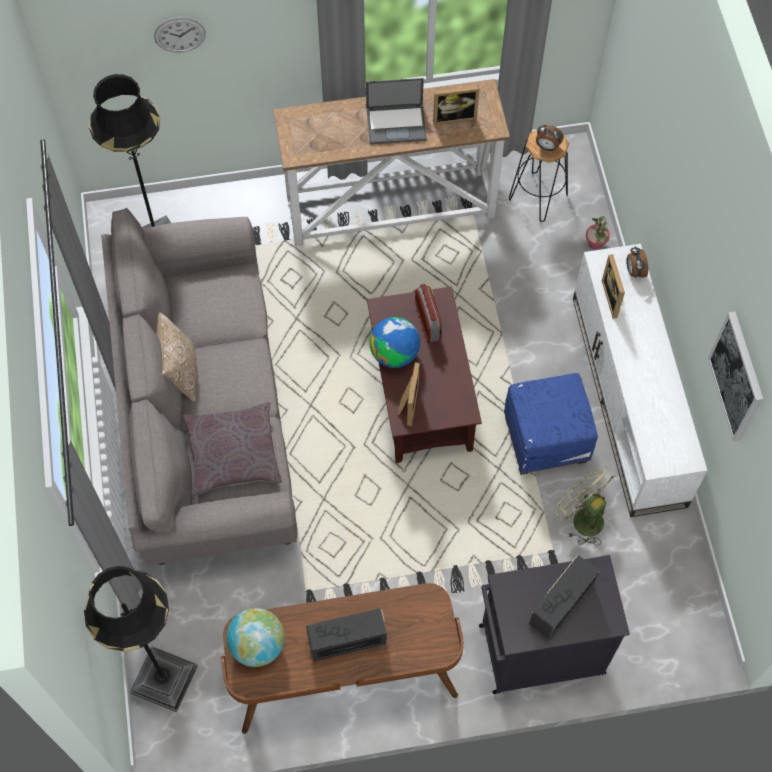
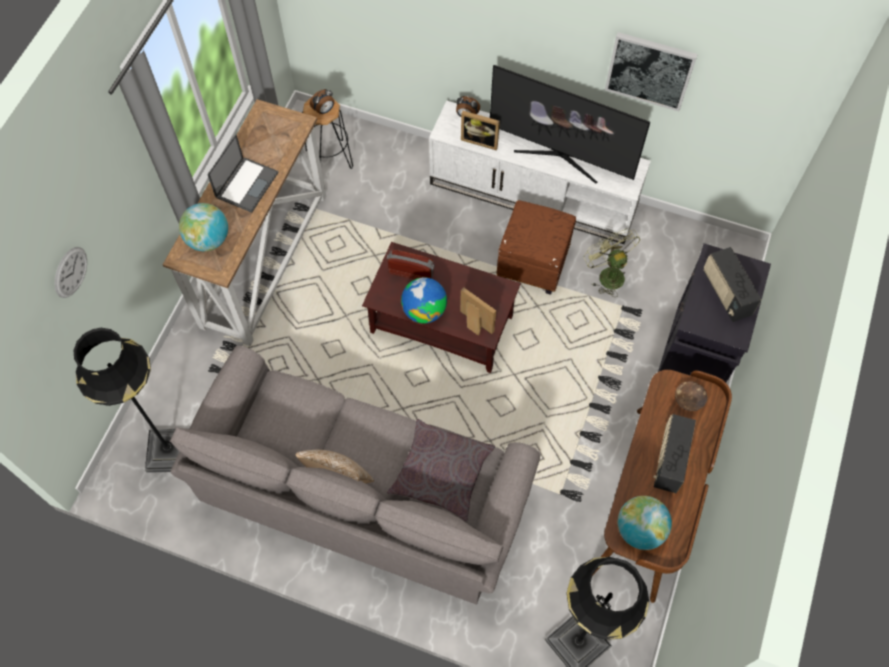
camera: 60 degrees left, 0 degrees up
(320, 128) = (208, 239): none -> globe
(427, 629) = (689, 398): none -> brown bowl
(453, 116) = (270, 143): picture frame -> none
(546, 439) = (532, 263): blue ottoman -> brown ottoman
(582, 518) = (607, 274): green fan -> green fan turned 75 degrees clockwise
(595, 244) = (395, 145): potted plant -> none
(648, 380) = (560, 156): none -> television

